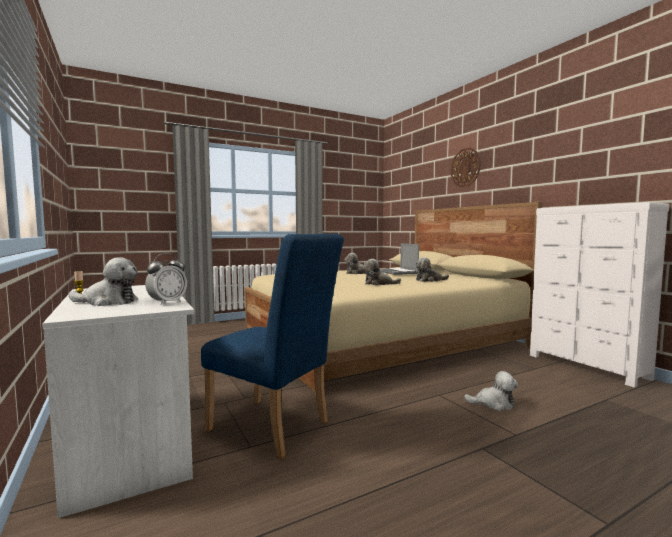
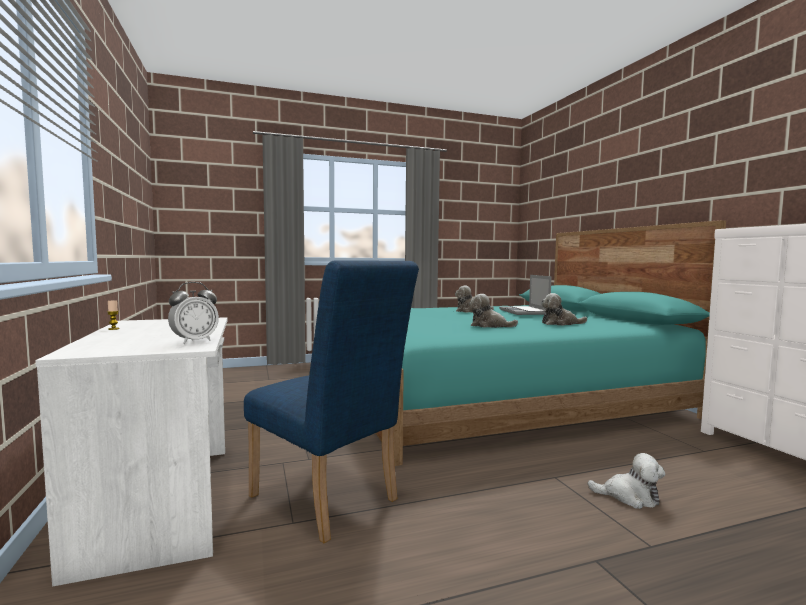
camera: 10 degrees right, 0 degrees up
(108, 302) = (133, 337): plush toy -> none
(384, 341) = (502, 399): beige bed -> turquoise bed
(465, 167) = (622, 176): wall clock -> none

